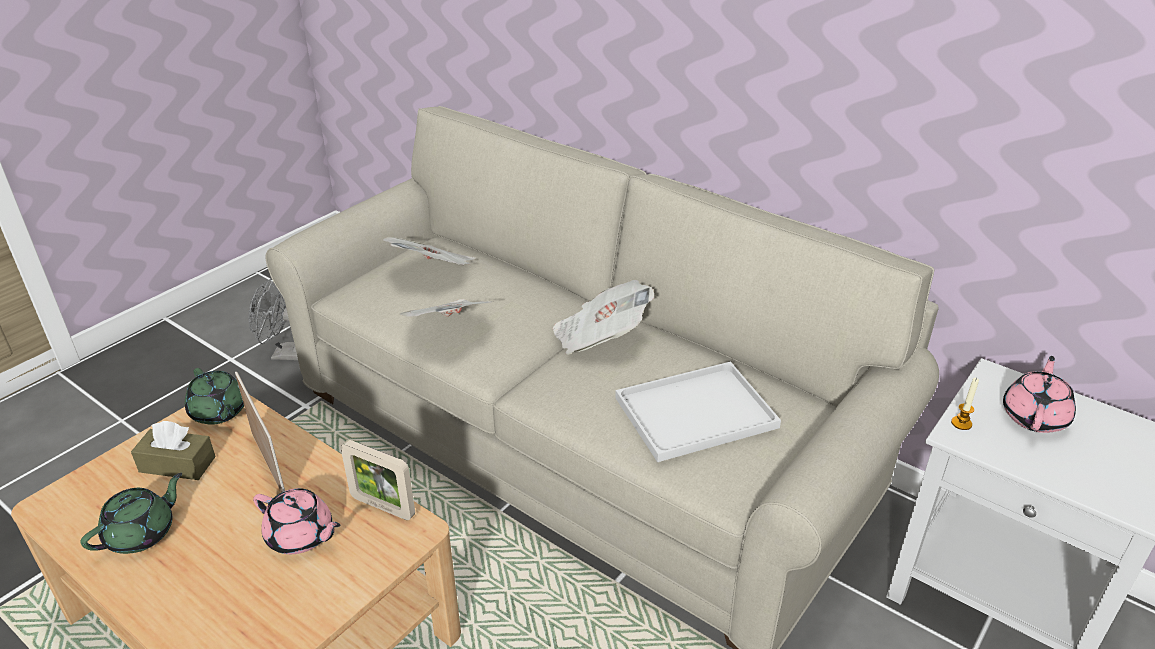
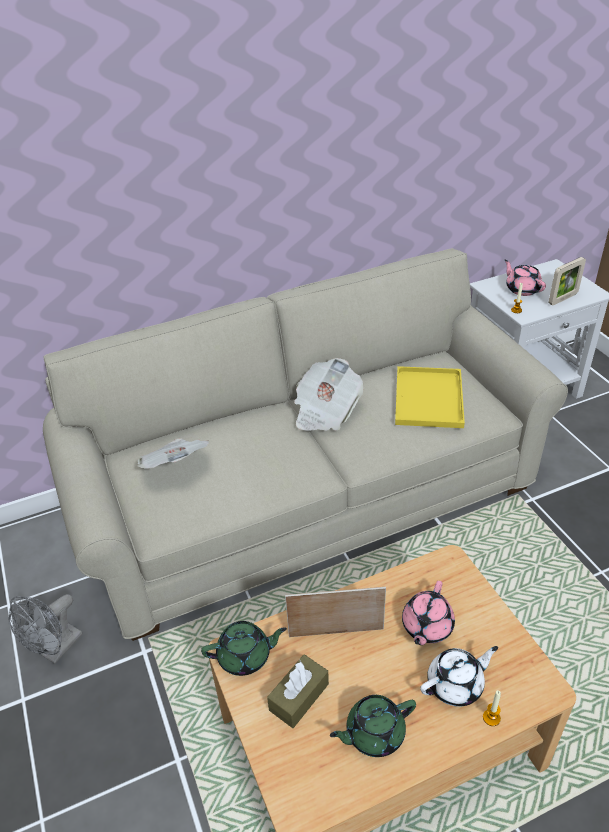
camera: 60 degrees left, 5 degrees up
(142, 533) = (373, 733): green teapot -> green teapot turned 90 degrees counterclockwise
(180, 631) = (491, 718): none -> candle
(221, 585) = (456, 684): none -> white teapot
(301, 536) = (426, 626): pink teapot -> pink teapot turned 150 degrees clockwise
(382, 506) = (418, 573): picture frame -> picture frame (563, 299)
(449, 328) = (260, 478): newspaper -> none
(697, 411) = (427, 397): white tray -> yellow tray

